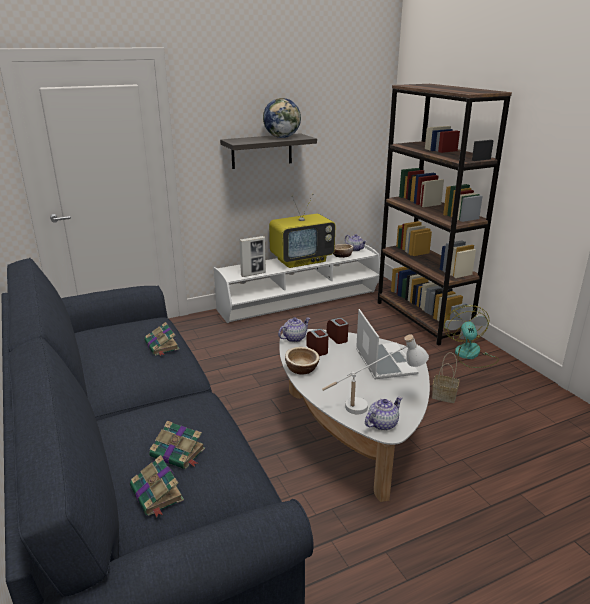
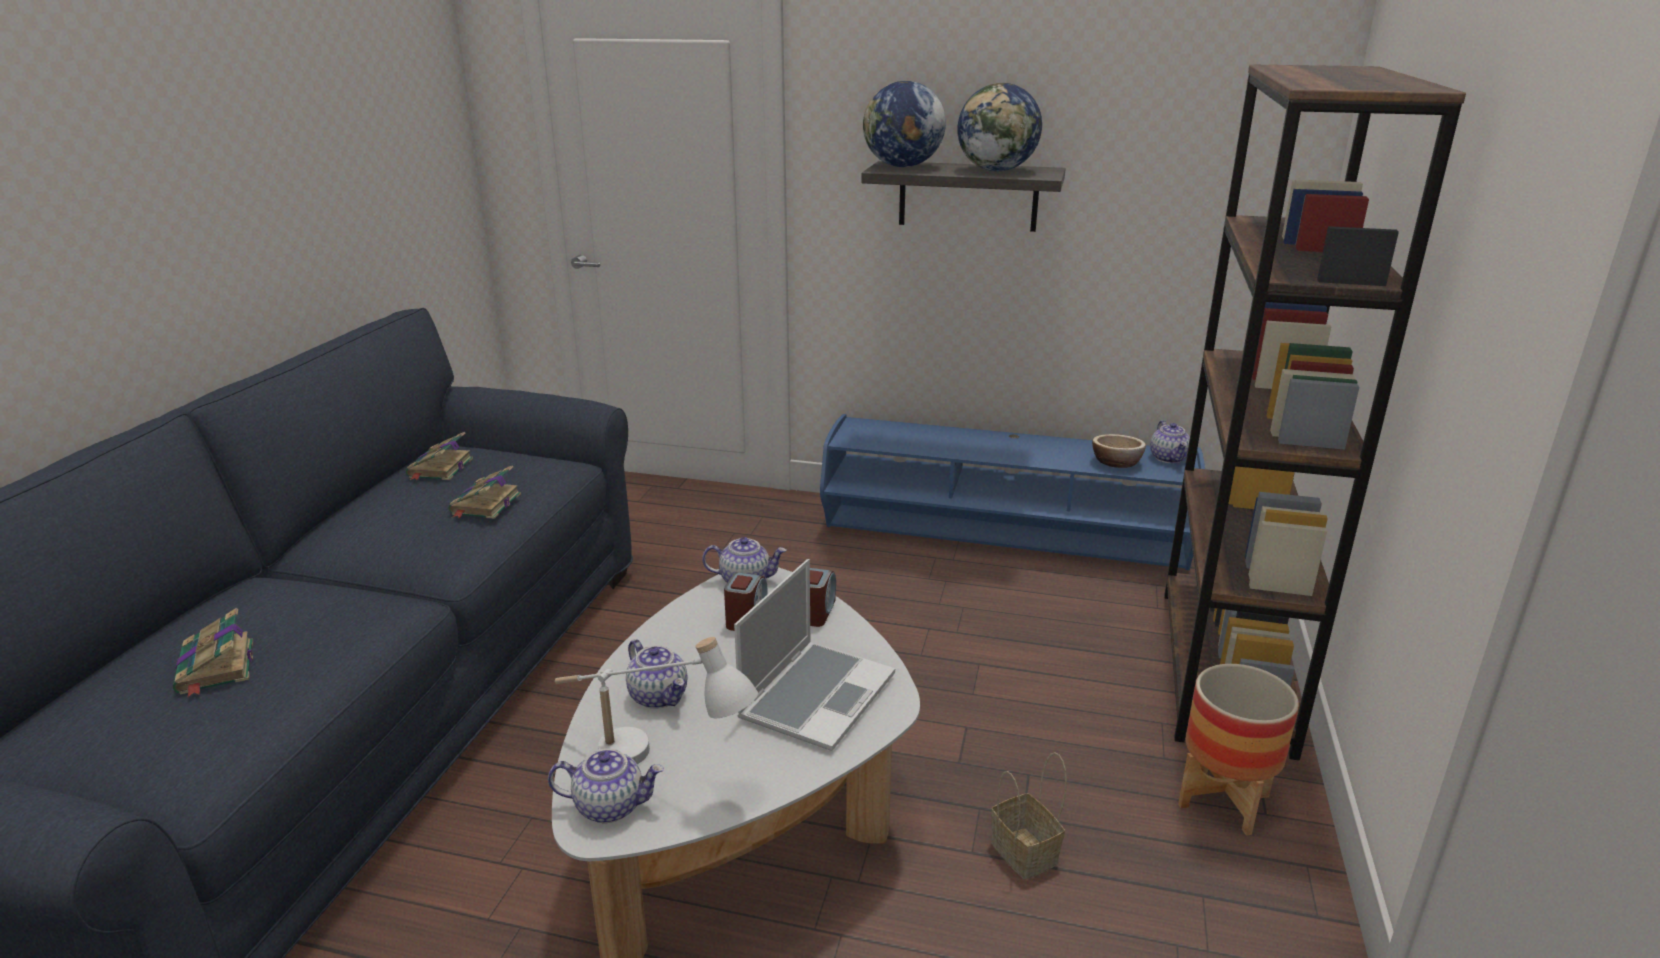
camera: 40 degrees right, 0 degrees up
(157, 494) = (99, 709): book -> book (440, 468)
(240, 140) = (902, 166): none -> globe
(253, 274) = (890, 446): picture frame -> none
(300, 302) = (1004, 537): white tv stand -> blue tv stand
(301, 369) = (663, 638): bowl -> none
(302, 260) = (1019, 447): television -> none
(335, 386) = (659, 696): none -> teapot
(470, 355) = (1223, 800): fan -> planter

